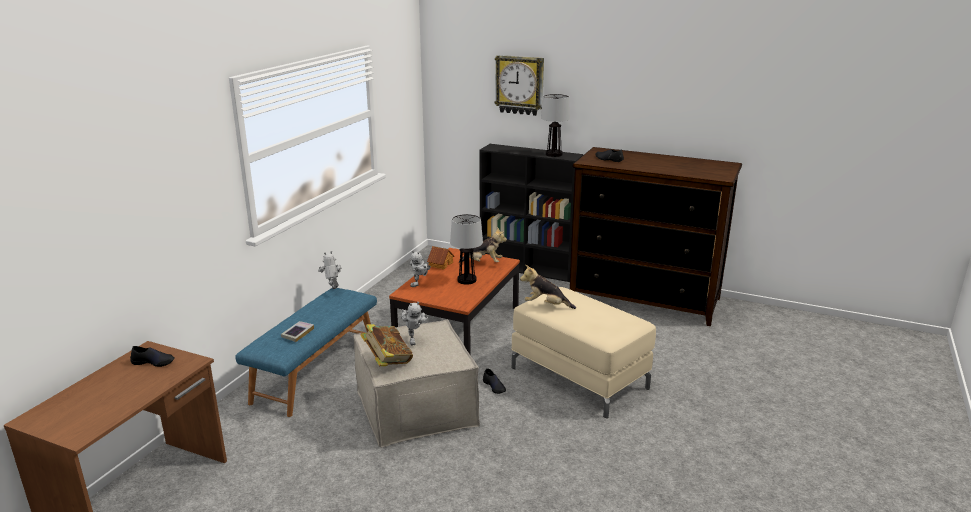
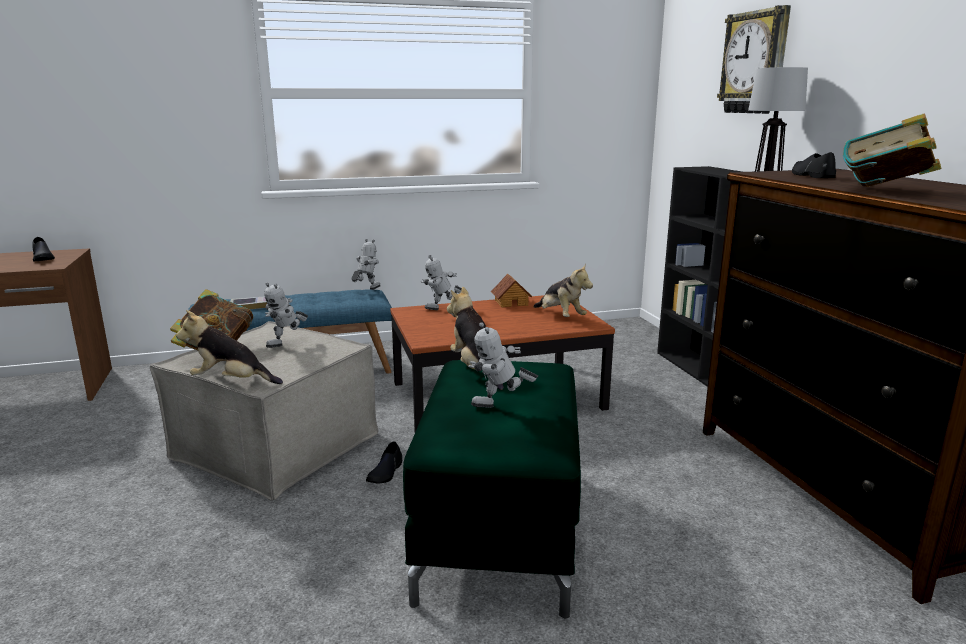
camera: 50 degrees right, 5 degrees down
(441, 369) = (231, 382): none -> plush toy
(467, 280) = (496, 323): table lamp -> none
(580, 378) = (500, 529): beige ottoman -> green ottoman
(592, 315) = (500, 407): none -> toy robot
(663, 169) = (886, 191): none -> book

